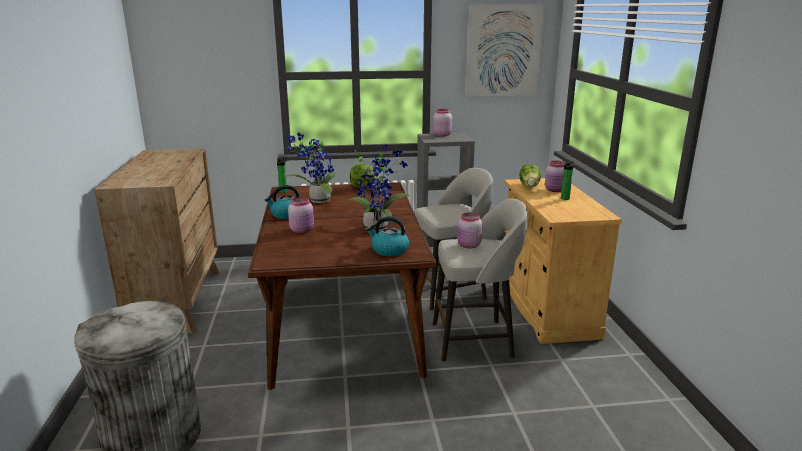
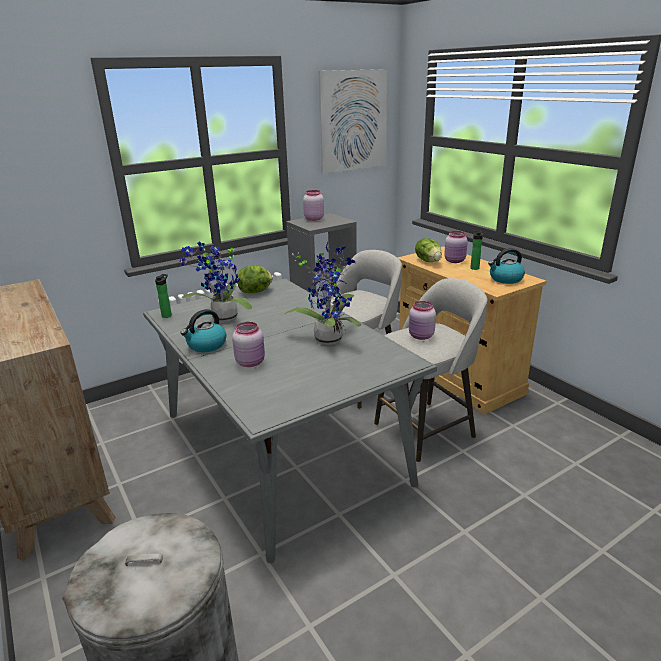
camera: 25 degrees left, 5 degrees up
(344, 320) = (283, 447): brown dining table -> grey dining table
(389, 250) = (375, 364): kettle -> kettle (505, 279)

